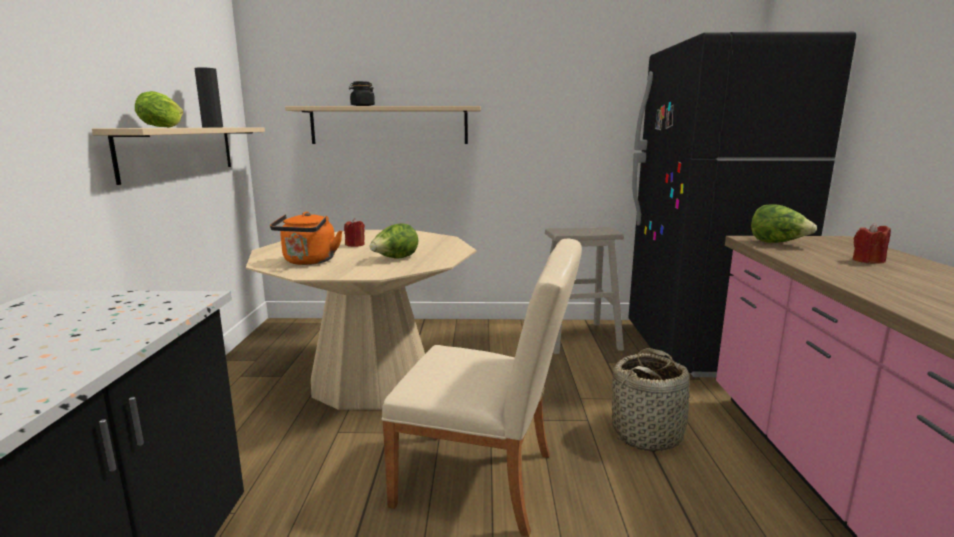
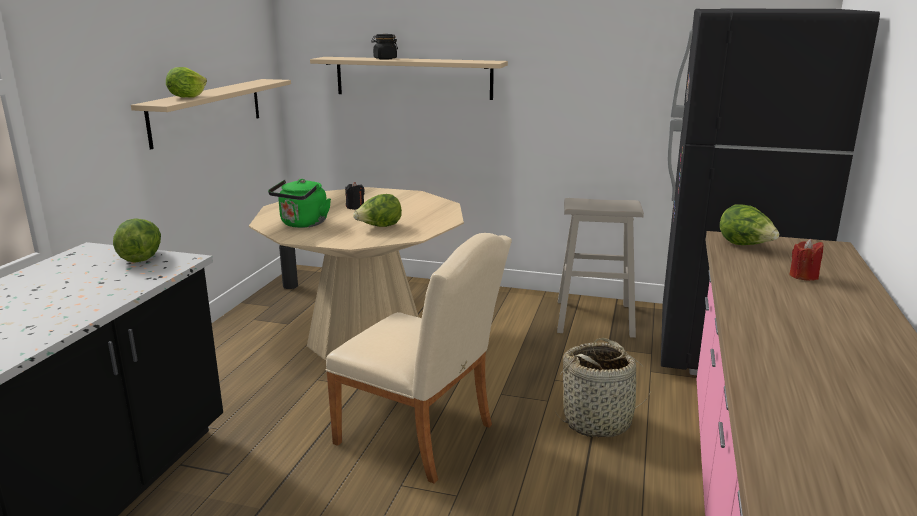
camera: 15 degrees right, 5 degrees up
(129, 300) = (141, 257): none -> lettuce
(212, 127) = (236, 88): black vase -> black vase (290, 286)
(308, 262) = (302, 224): orange kettle -> green kettle
(355, 245) = (355, 207): red candle -> black candle

